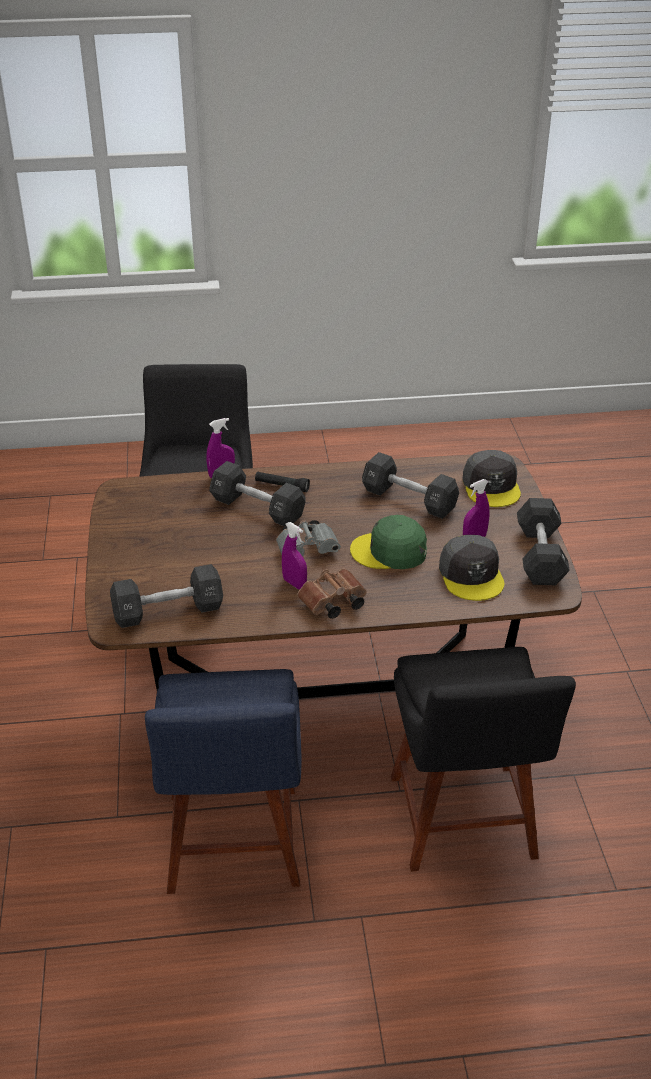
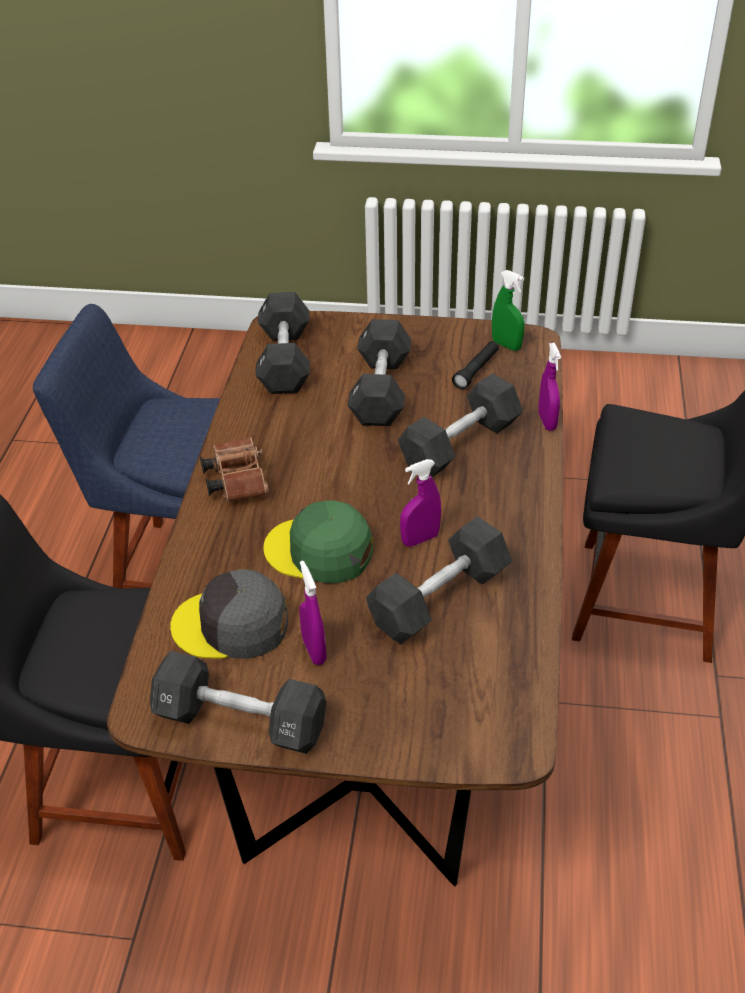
camera: 105 degrees right, 5 degrees up
(128, 501) = (506, 345): none -> green spray bottle
(200, 553) = (380, 390): none -> black dumbbell
(282, 486) = (508, 472): black flashlight -> black flashlight (476, 370)
(294, 583) = (289, 455): purple spray bottle -> purple spray bottle (420, 539)
(309, 549) = (353, 477): grey binoculars -> none
(389, 551) = (319, 551): green cap -> green cap turned 90 degrees counterclockwise
(491, 486) = (449, 712): grey cap -> none

